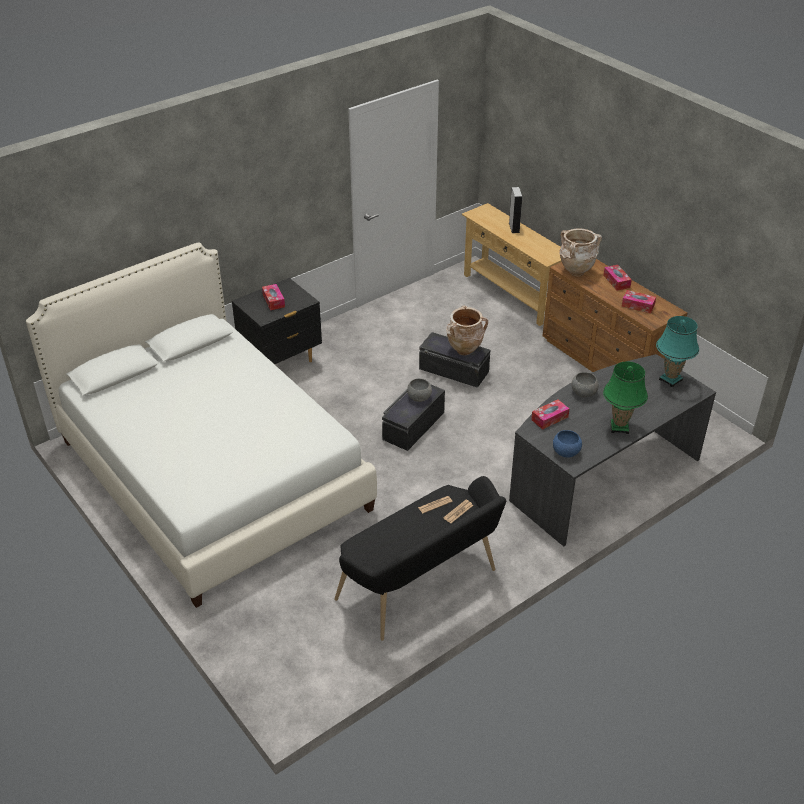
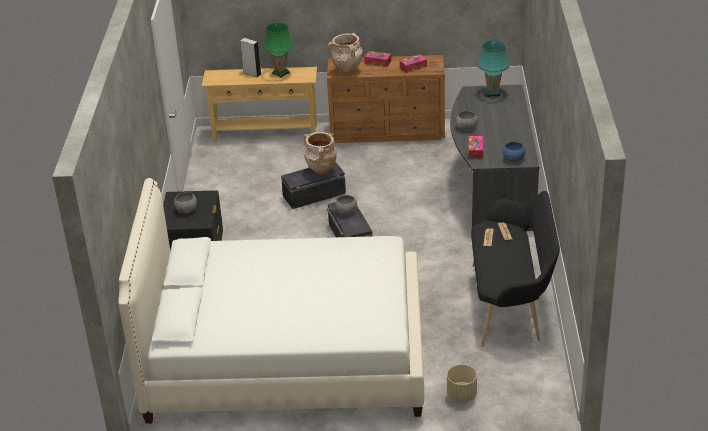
camera: 50 degrees left, 5 degrees down
(248, 622) = (461, 395): none -> beige planter
(273, 301) = (186, 210): tissue box -> grey bowl
(619, 427) = (514, 130): green table lamp -> green table lamp (281, 73)

